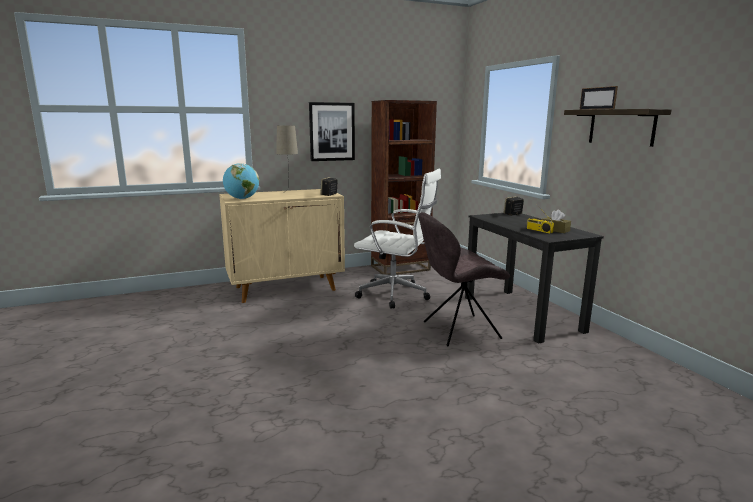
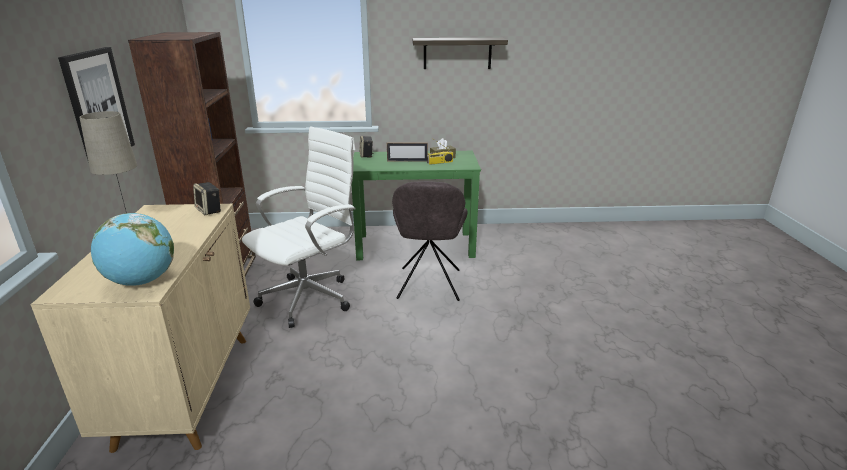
camera: 70 degrees left, 10 degrees up
(521, 314) = (415, 245): black desk -> green desk
(596, 109) = (448, 39): picture frame -> picture frame (407, 161)

